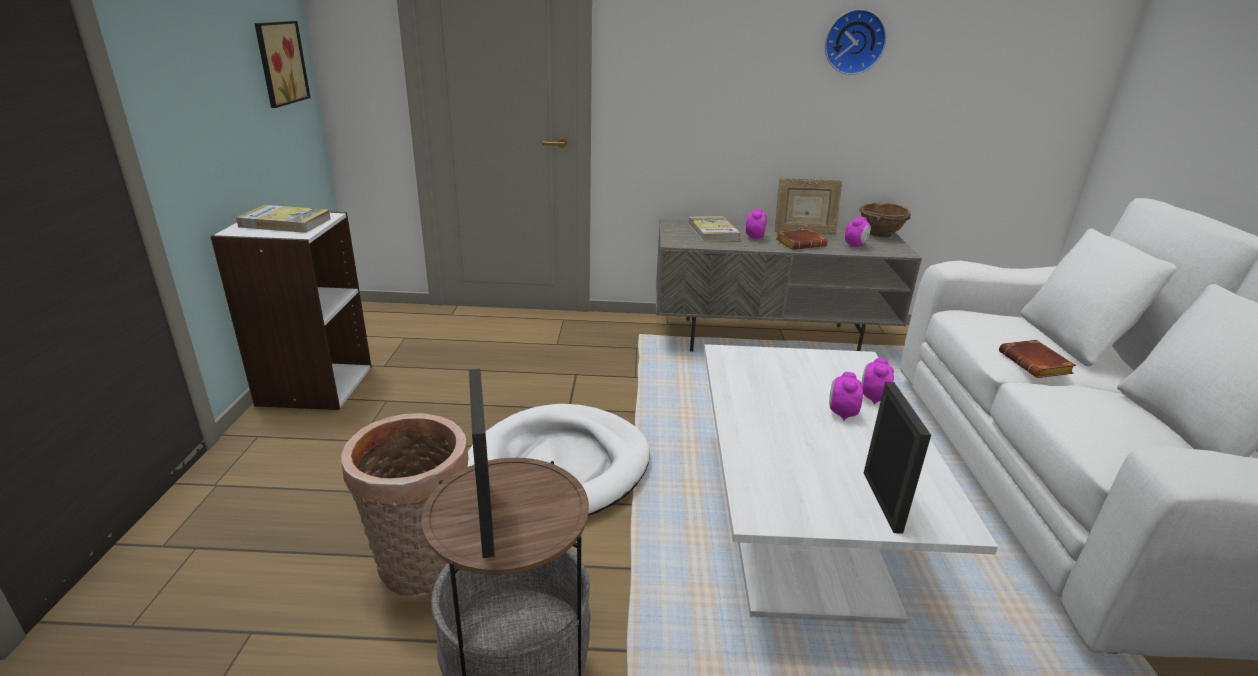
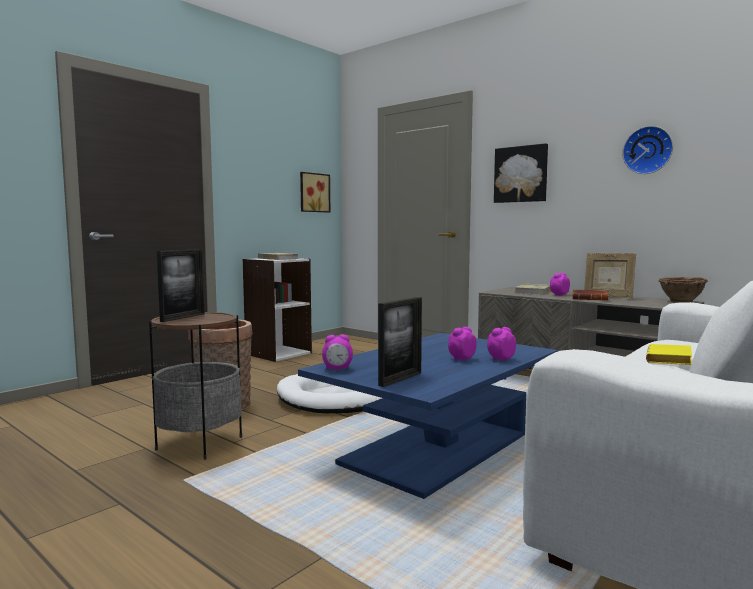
camera: 40 degrees right, 20 degrees down
(678, 56) = (521, 174): none -> picture
(800, 523) = (436, 449): white coffee table -> blue coffee table
(855, 246) = (637, 302): alarm clock -> alarm clock (337, 369)
(1036, 365) = (671, 360): brown book -> yellow book

